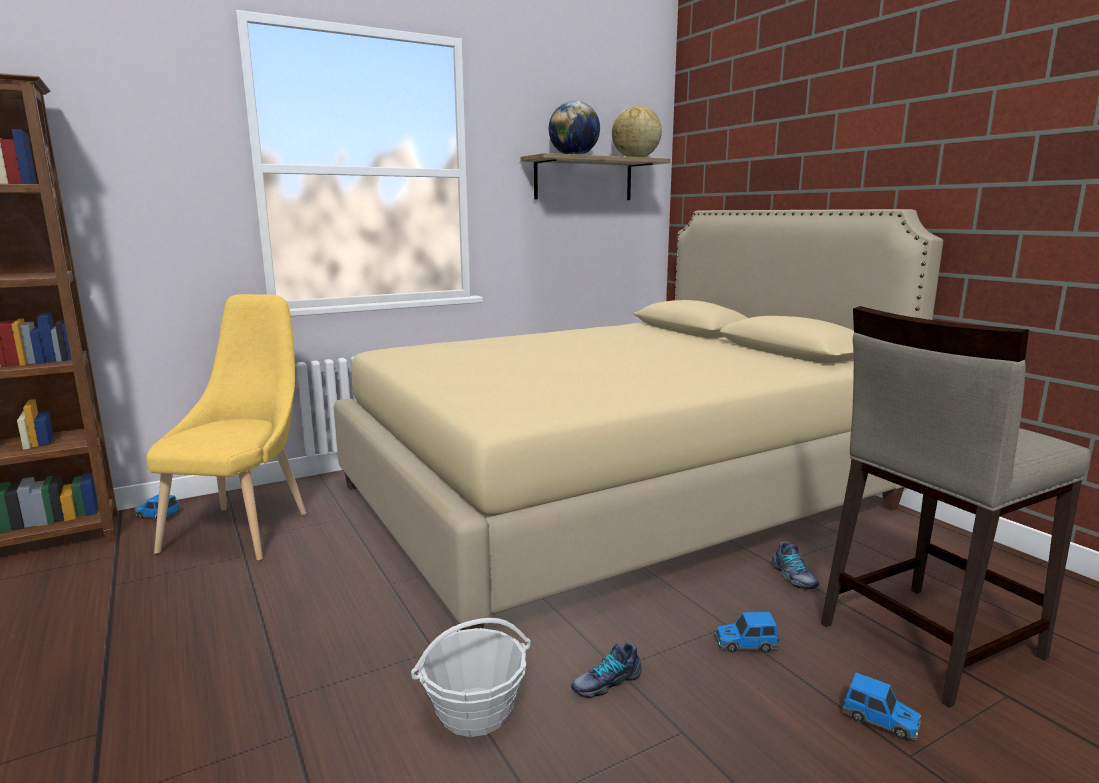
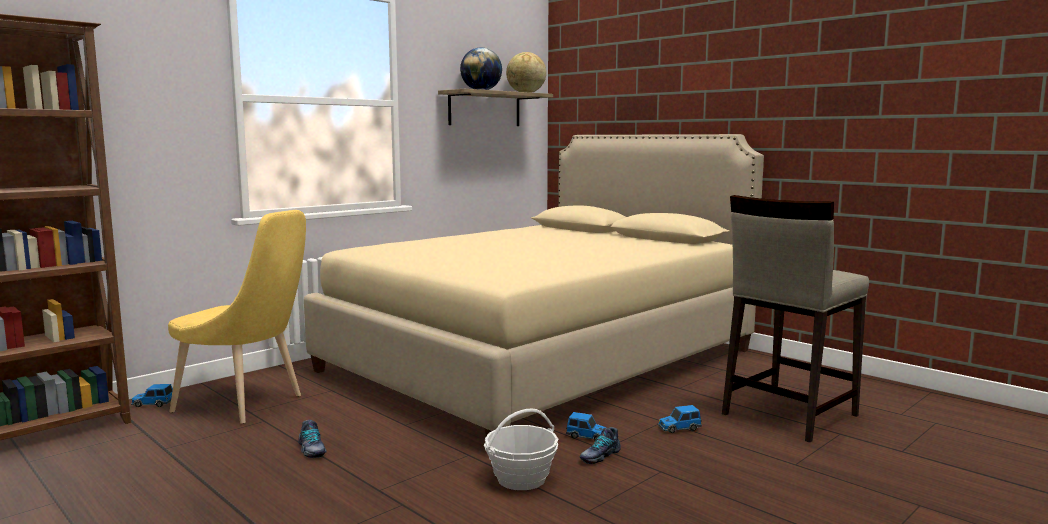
camera: 15 degrees left, 5 degrees down
(243, 528) = (245, 404): yellow chair -> yellow chair turned 120 degrees clockwise
(793, 577) = (694, 393): shoe -> shoe (311, 449)
(880, 720) = (773, 452): toy car -> toy car (588, 437)

